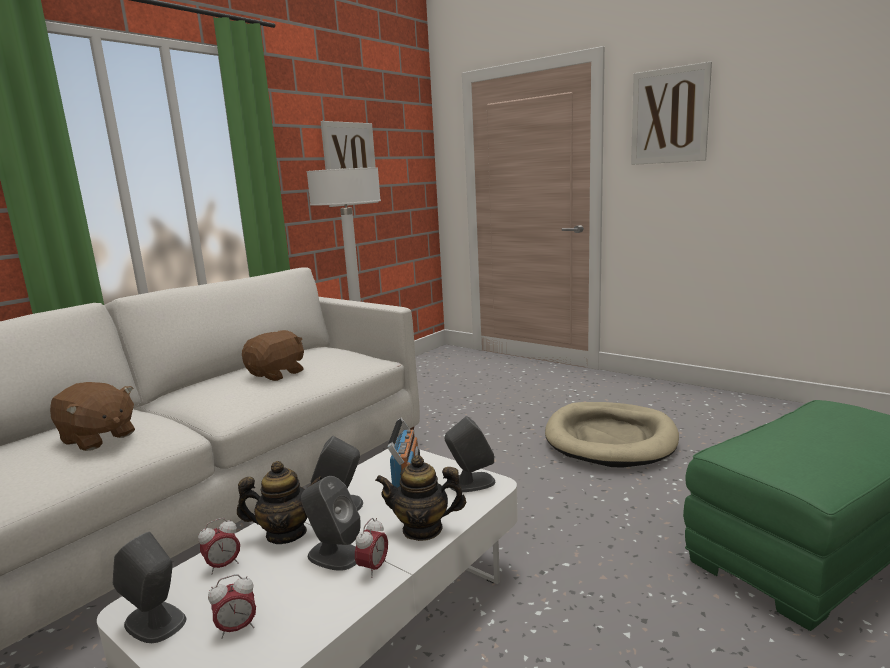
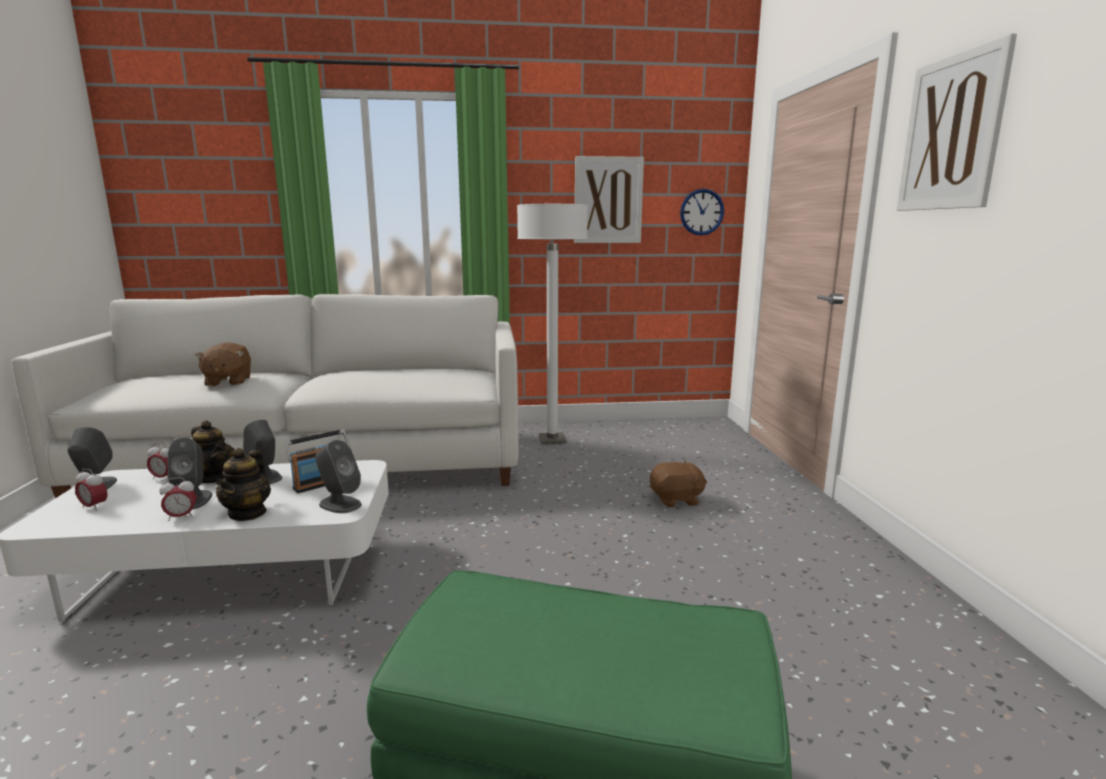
camera: 45 degrees right, 0 degrees up
(277, 374) = (385, 377): brown plush toy -> brown plush toy (676, 500)
(412, 172) = (701, 212): none -> wall clock
(423, 529) = (248, 513): teapot -> teapot turned 135 degrees counterclockwise
(610, 439) = (666, 565): beige dog bed -> none

